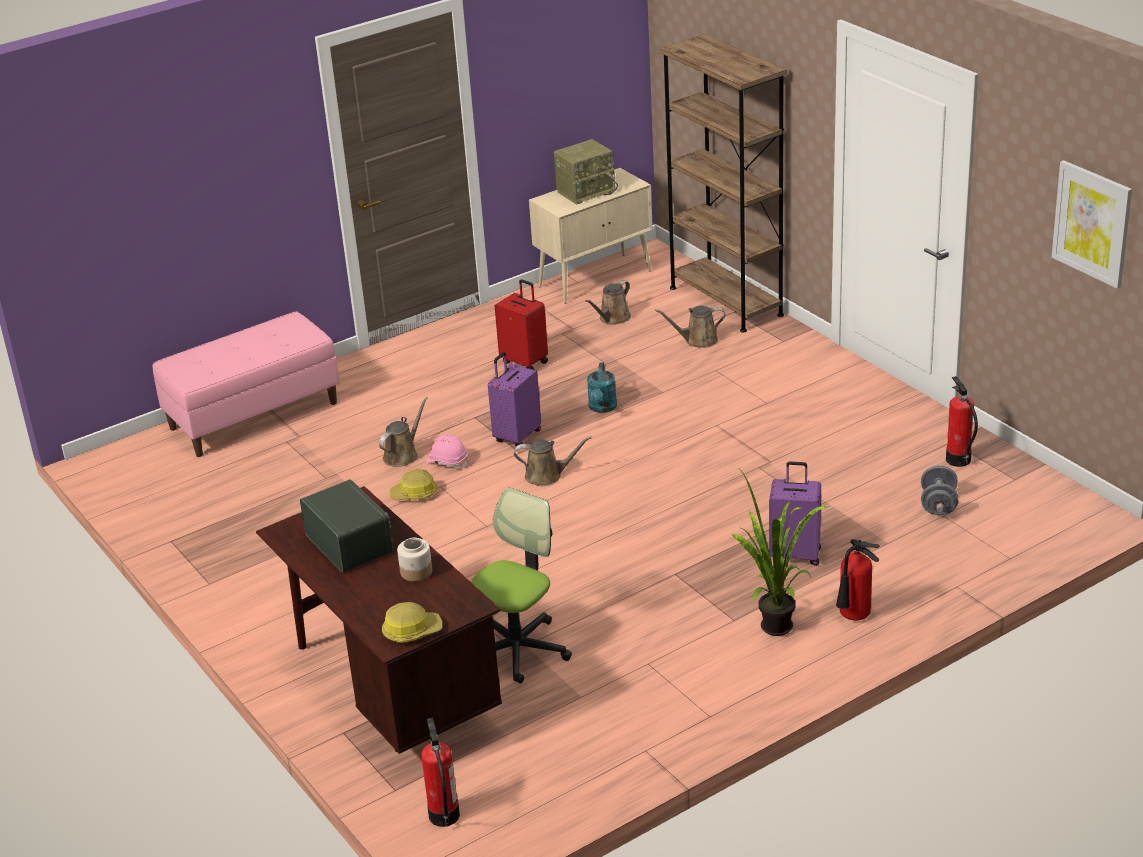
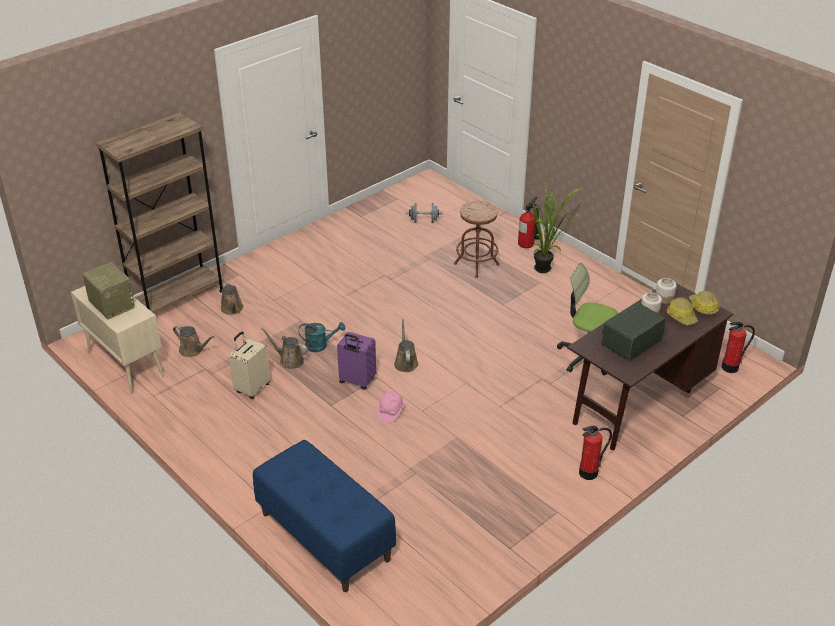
camera: 100 degrees left, 5 degrees up
(254, 415) = (324, 536): pink bench -> blue bench
(403, 455) = (383, 435): brown watering can -> brown watering can (289, 360)
(414, 494) = (433, 422): hard hat -> hard hat (681, 316)
(450, 593) = (664, 298): none -> jar
(525, 361) = (252, 388): red suitcase -> beige suitcase
(795, 554) = (476, 264): purple suitcase -> brown stool
(958, 460) = (379, 214): fire extinguisher -> fire extinguisher (588, 473)
(1092, 223) = (391, 45): picture -> none

